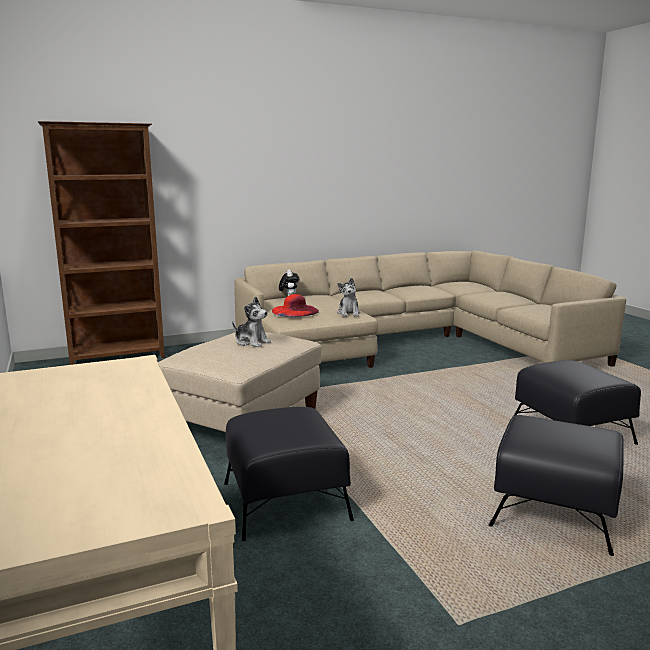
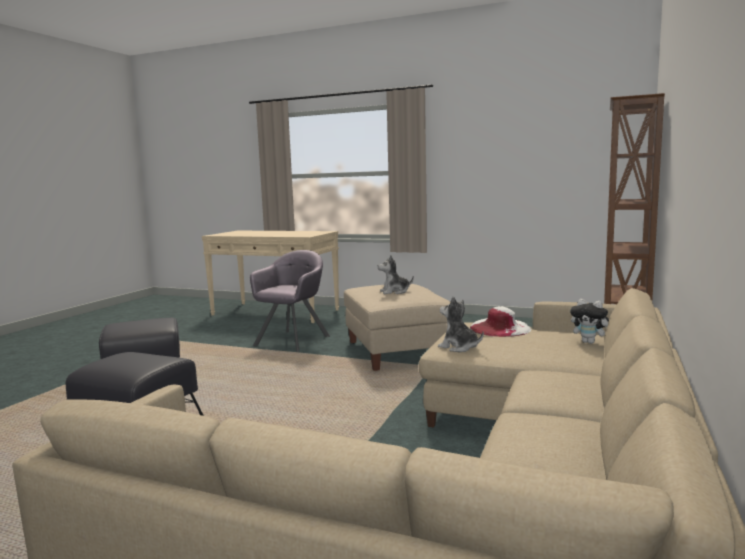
camera: 135 degrees right, 5 degrees down
(286, 500) = (293, 340): black ottoman -> grey armchair
(295, 311) = (500, 328): red hat -> white hat

